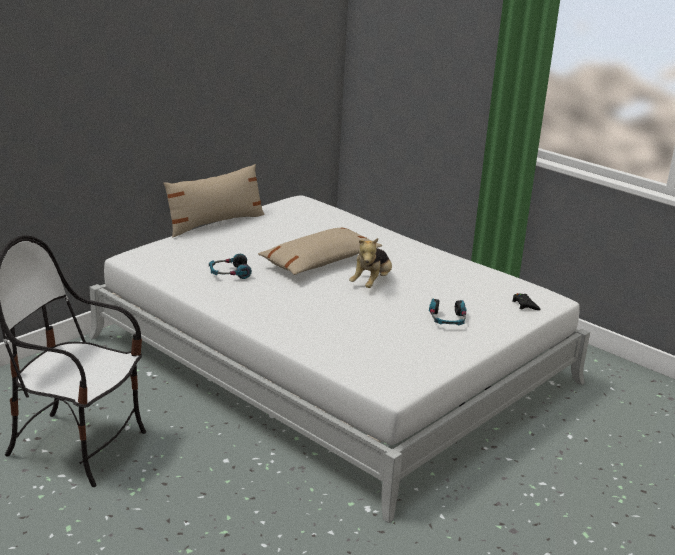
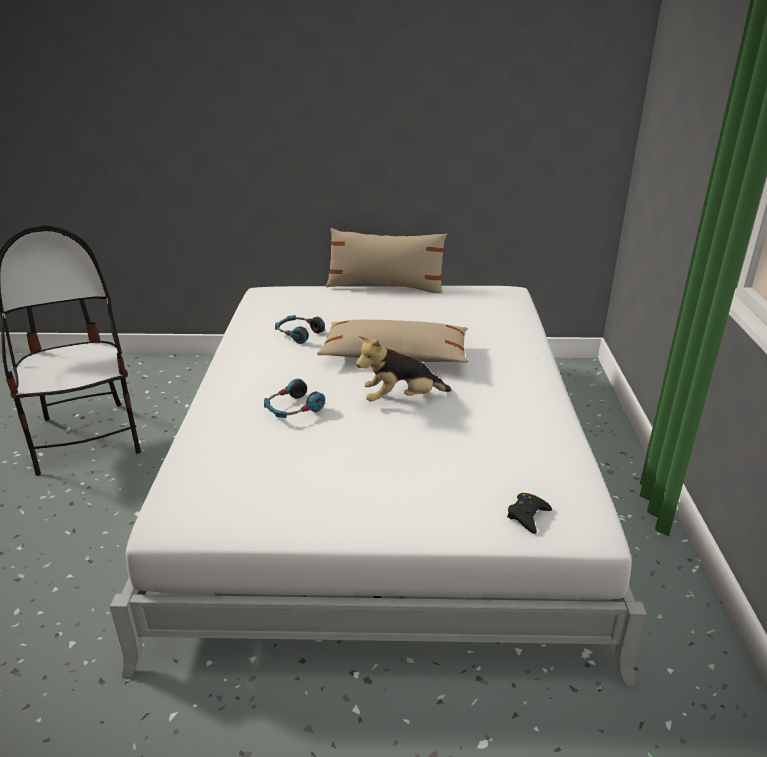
camera: 50 degrees right, 5 degrees up
(447, 320) = (390, 480): headphones -> headphones (293, 409)

